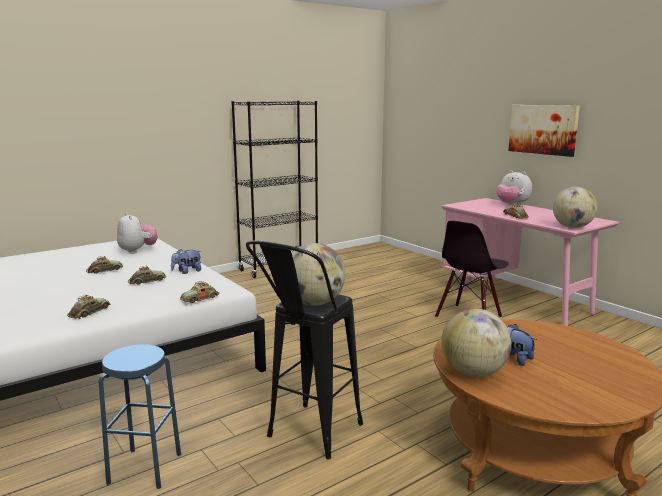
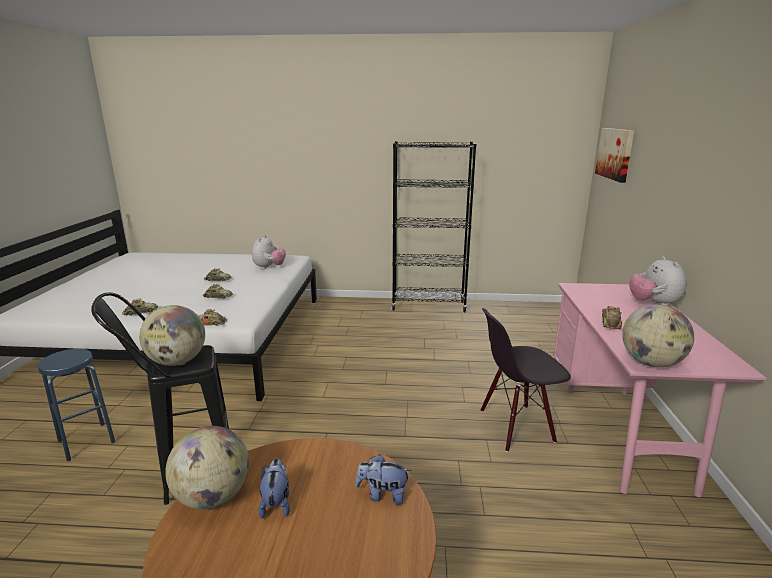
camera: 40 degrees right, 5 degrees up
(187, 272) = (255, 296): plush toy -> plush toy (382, 495)
(543, 129) = (714, 205): picture -> picture (615, 153)

